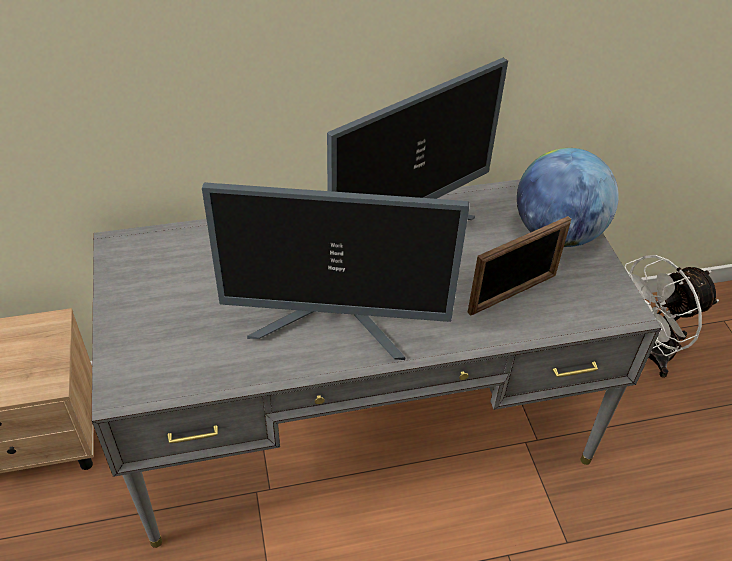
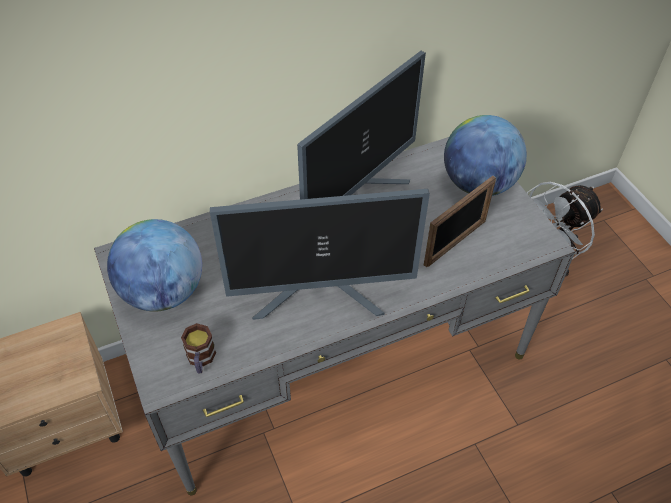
camera: 10 degrees left, 5 degrees up
(155, 291) = (163, 292): none -> globe
(174, 372) = (201, 359): none -> mug

